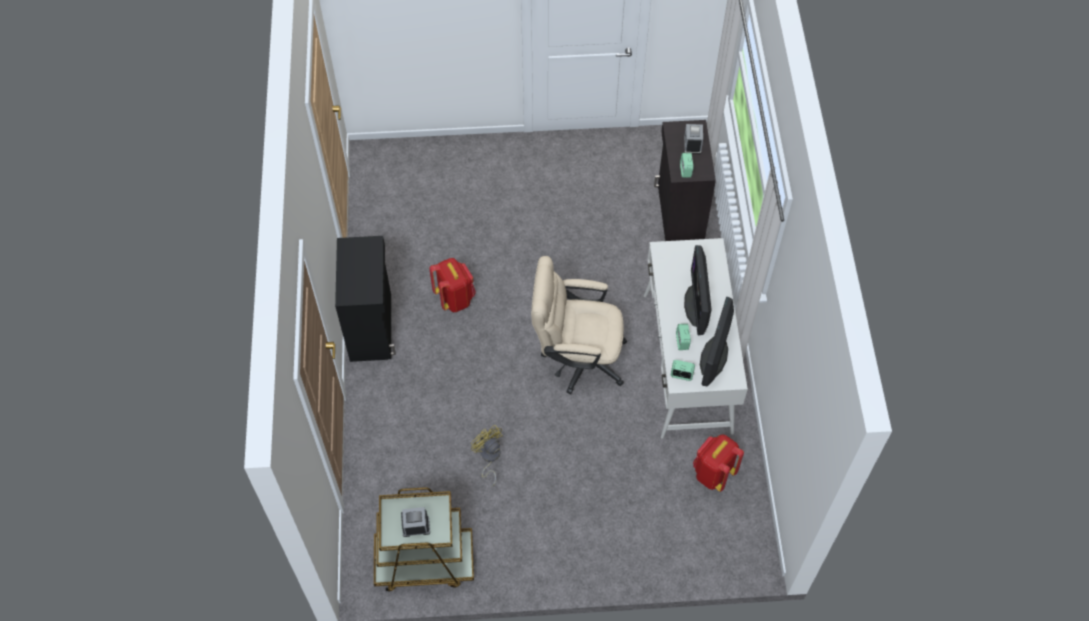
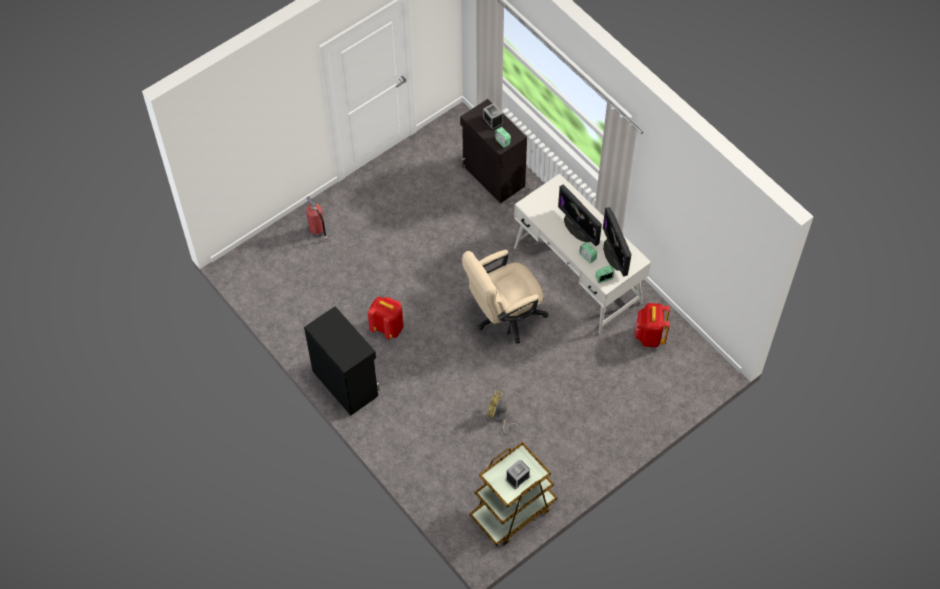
camera: 35 degrees left, 0 degrees up
(466, 167) = (318, 231): none -> fire extinguisher

